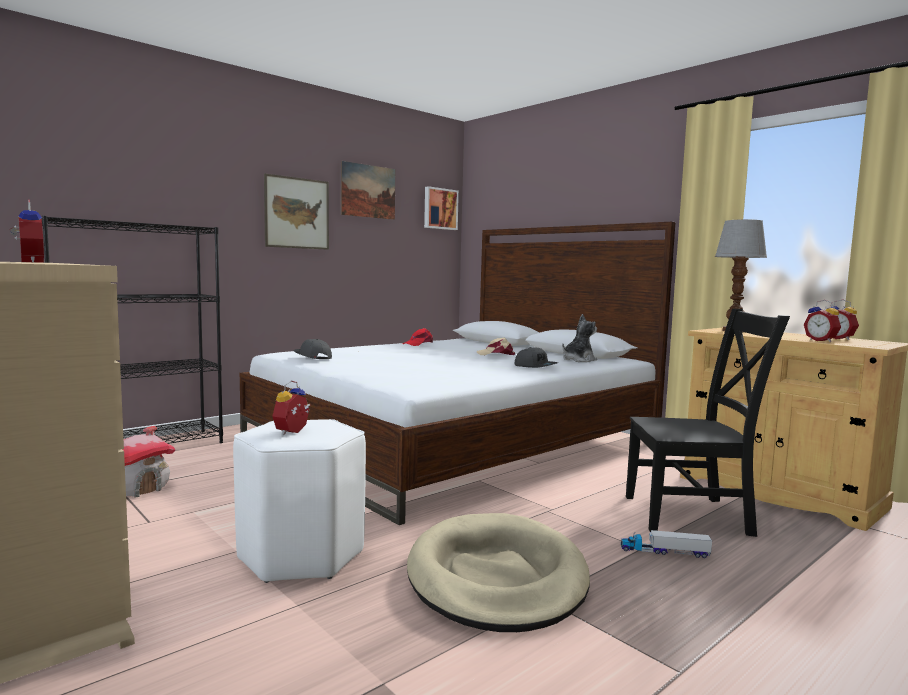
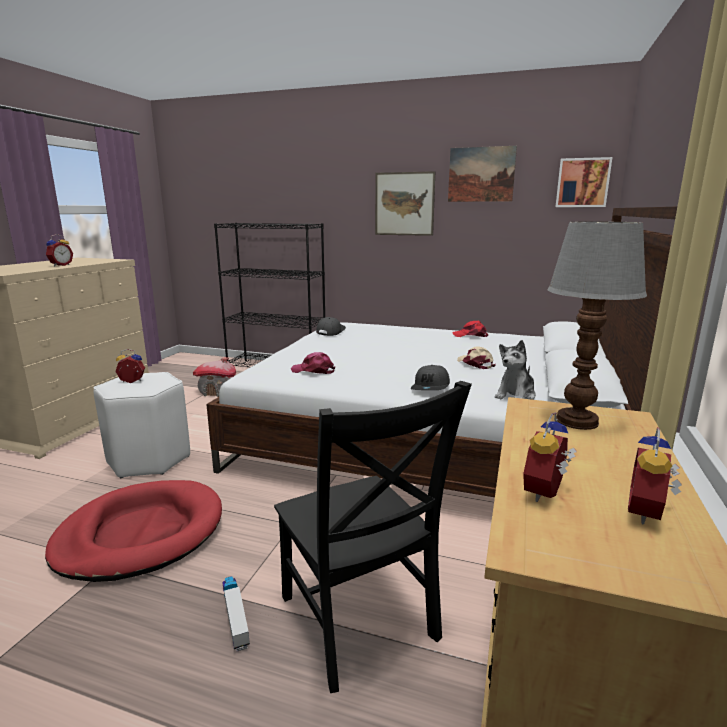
camera: 60 degrees right, 10 degrees up
(440, 376) = (313, 371): none -> pink cap
(496, 577) = (140, 534): beige dog bed -> red dog bed
(578, 360) = (515, 395): plush toy -> plush toy turned 105 degrees clockwise

